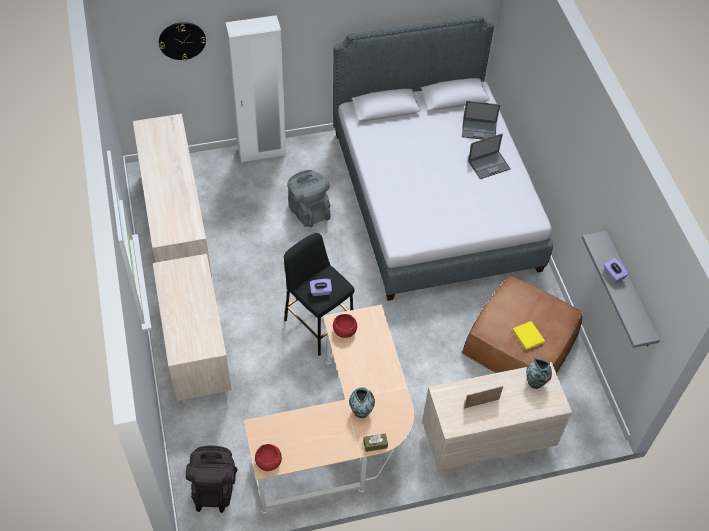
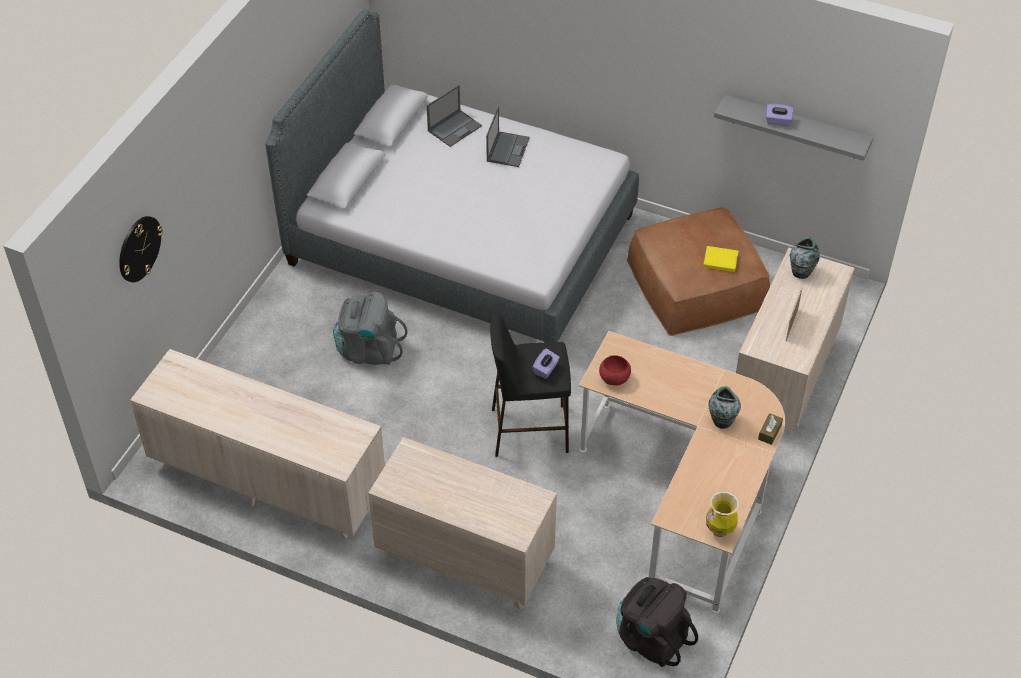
camera: 50 degrees left, 5 degrees down
(262, 152) = (242, 342): white wardrobe -> none
(268, 462) = (720, 530): red bowl -> vase

